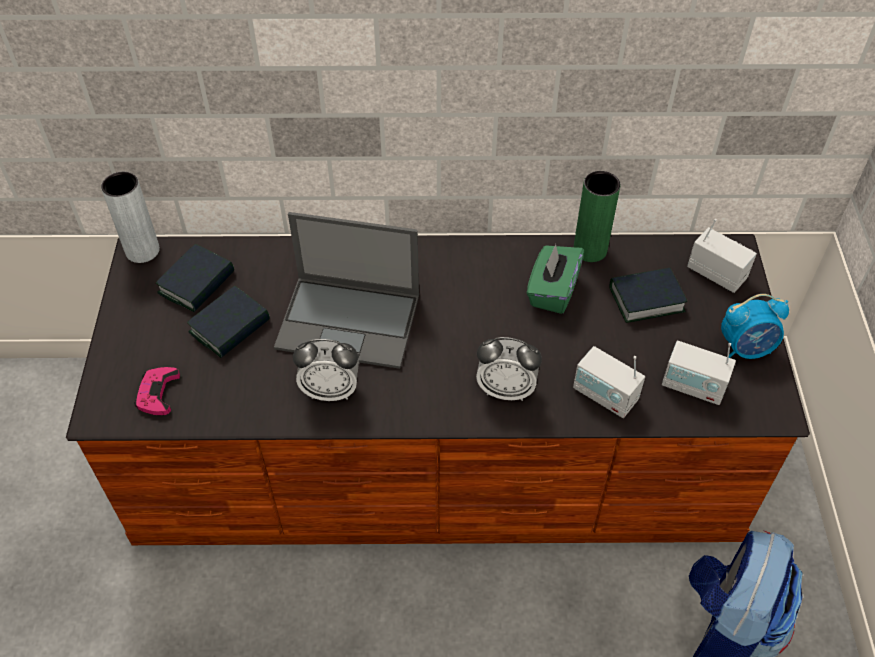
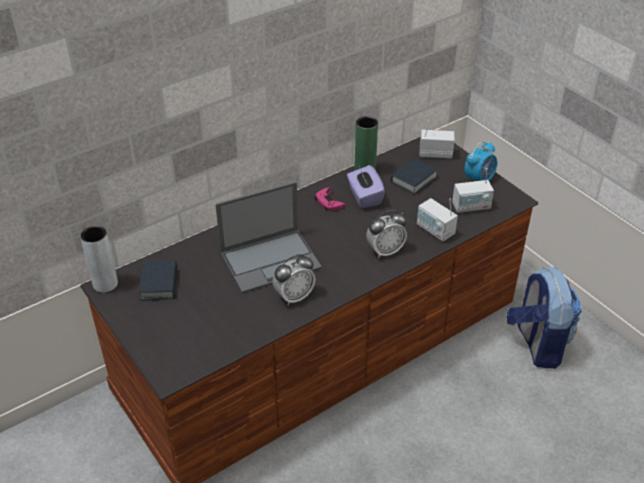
camera: 35 degrees left, 10 degrees down
(158, 393) = (195, 348): pink game controller -> pink game controller (329, 202)
(230, 327) = (204, 295): book -> none
(552, 291) = (364, 197): green tissue box -> purple tissue box
(605, 396) = (435, 230): radio -> radio turned 45 degrees clockwise

